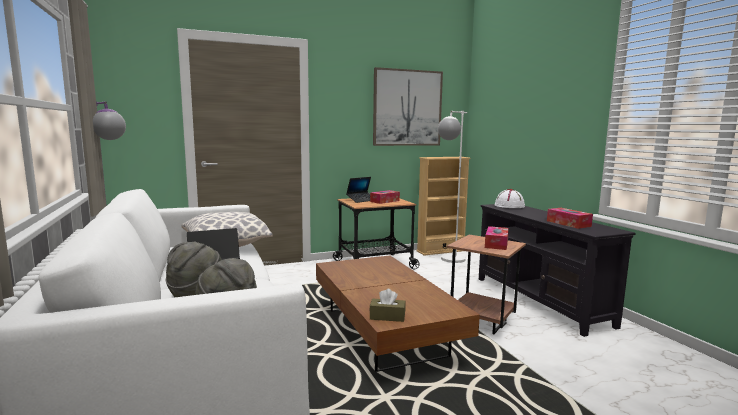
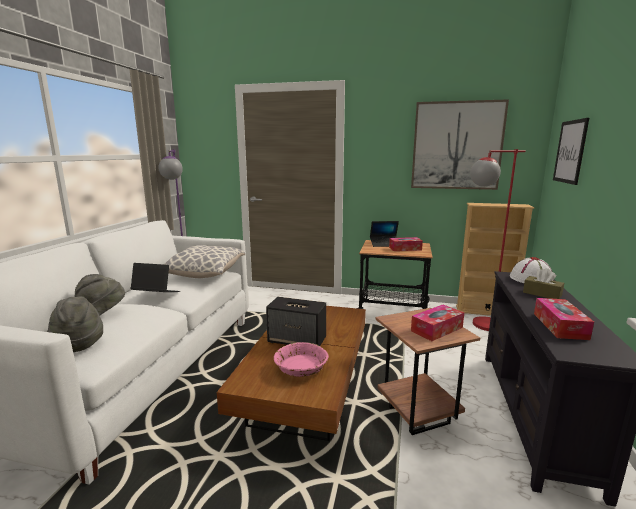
camera: 35 degrees right, 5 degrees up
(377, 285) = (297, 340): none -> speaker
(387, 316) = (250, 379): brown tissue box -> brown tissue box (542, 294)
(413, 300) = (301, 368): none -> pink bowl
(449, 261) = (479, 326): white floor lamp -> red floor lamp
(498, 113) = (570, 151): none -> picture

